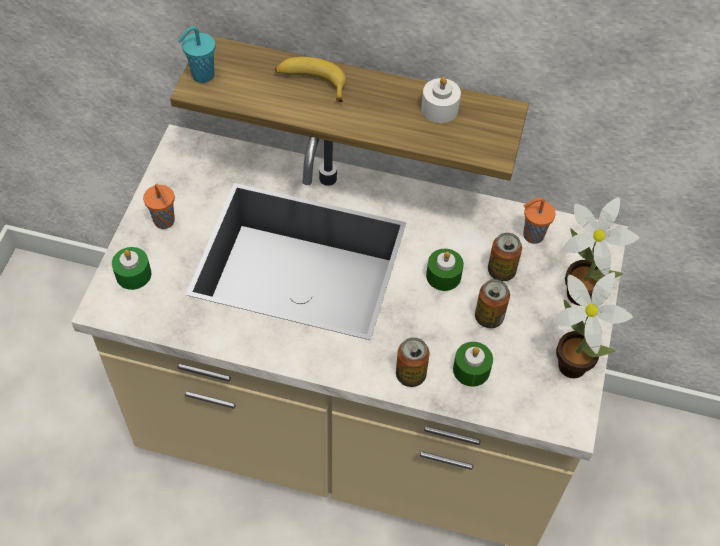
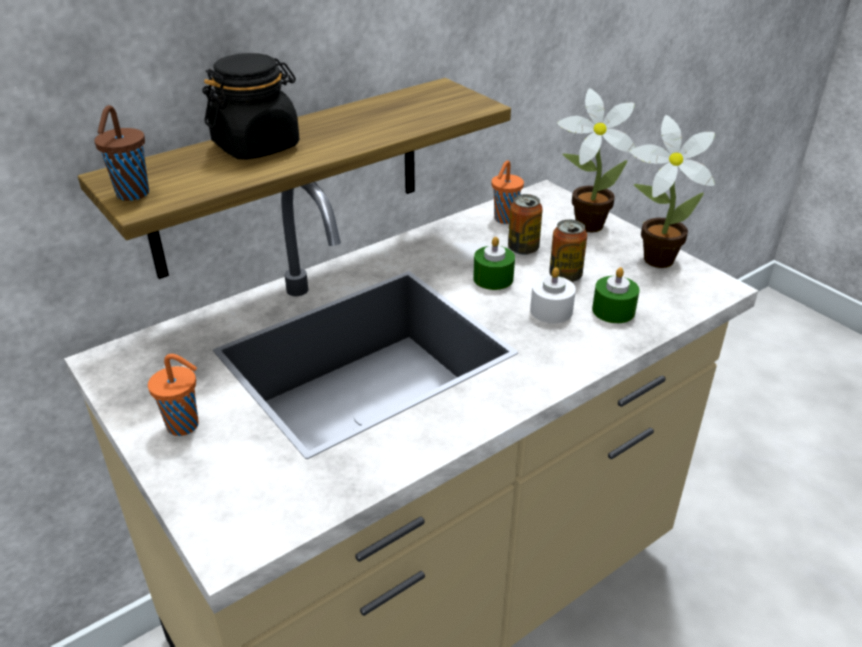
camera: 50 degrees left, 20 degrees down
(133, 274) = (219, 491): green candle -> none
(201, 75) = (131, 195): turquoise cup -> brown cup
(311, 82) = (257, 146): banana -> black jar
(410, 375) = (585, 347): can -> none
(439, 109) = (393, 107): white candle -> white candle (551, 310)

